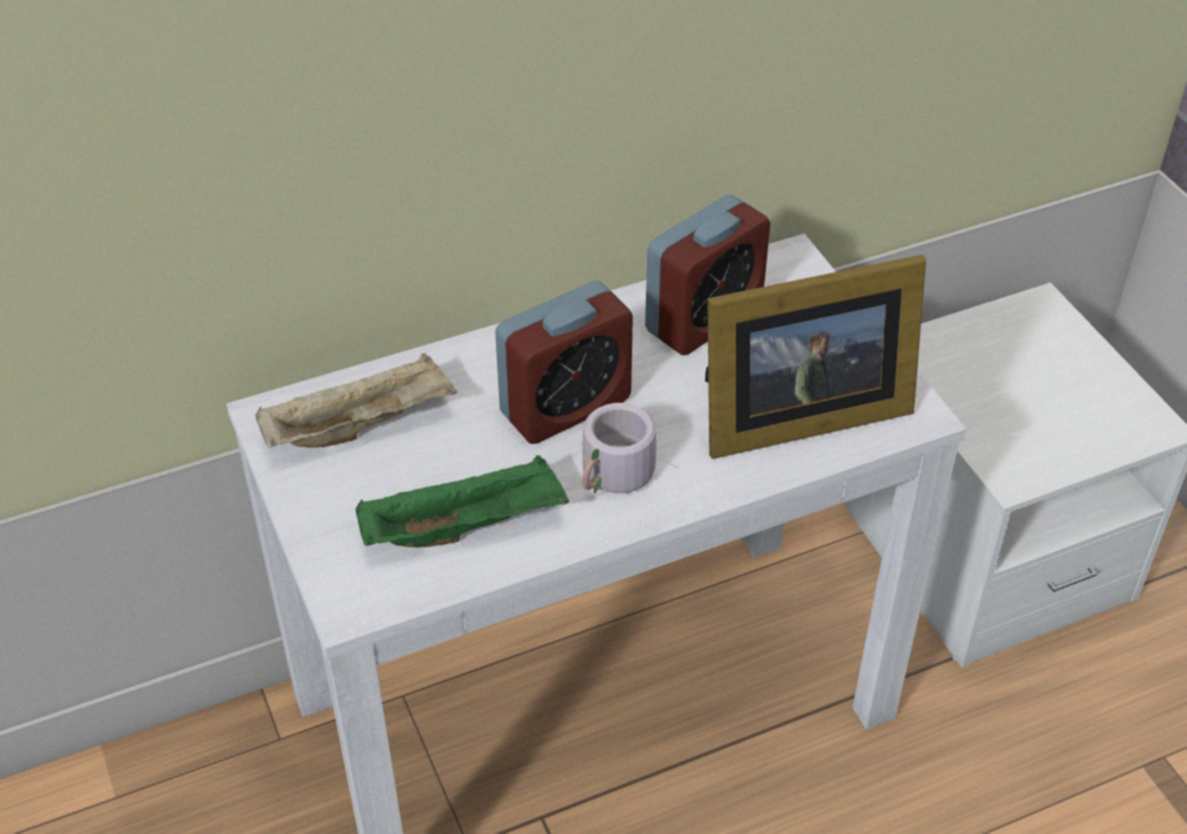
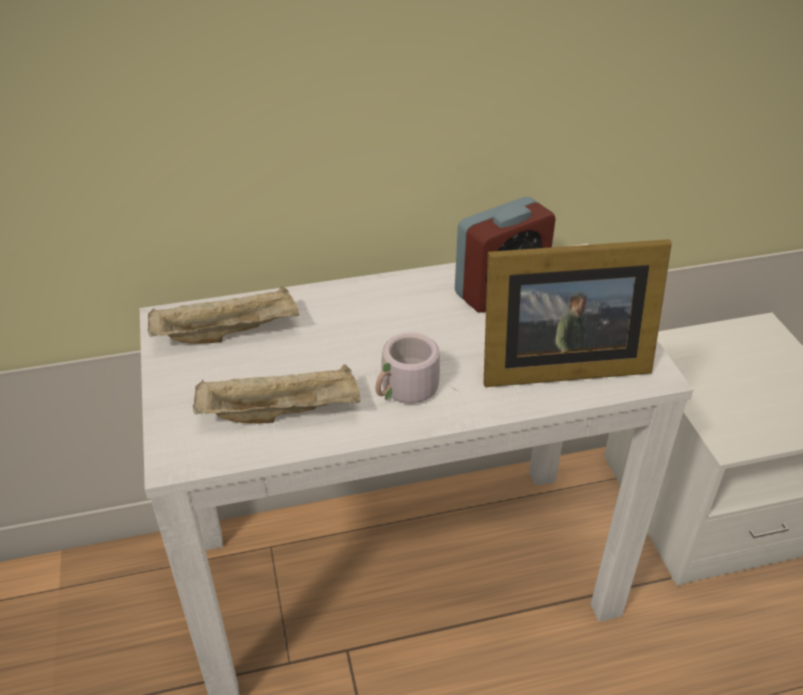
camera: 10 degrees right, 5 degrees down
(466, 526) = (282, 412): green tray -> beige tray
(565, 407) = (382, 338): alarm clock -> none

